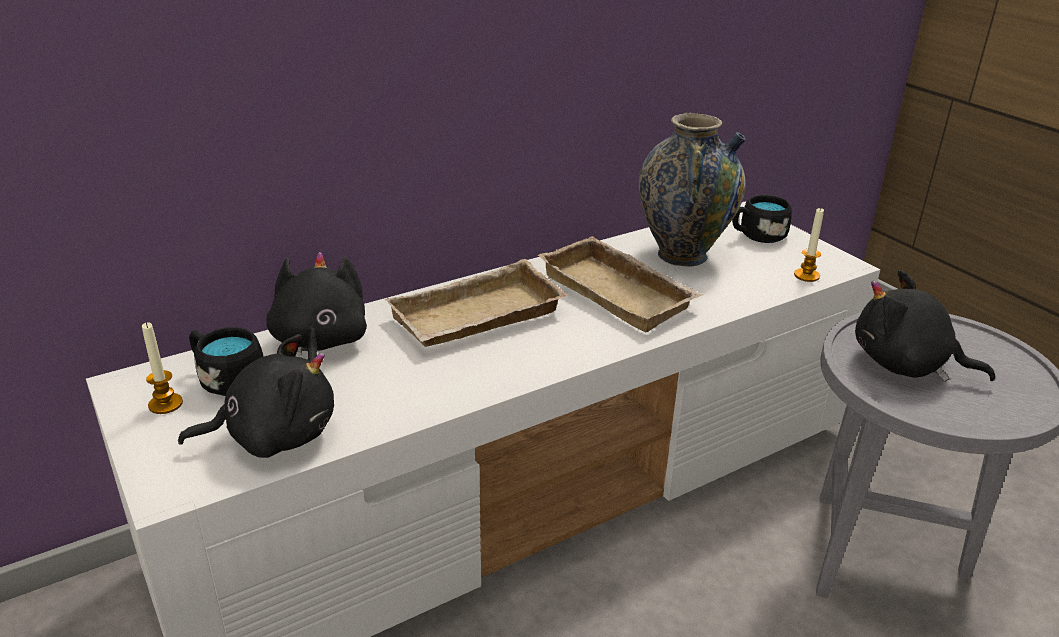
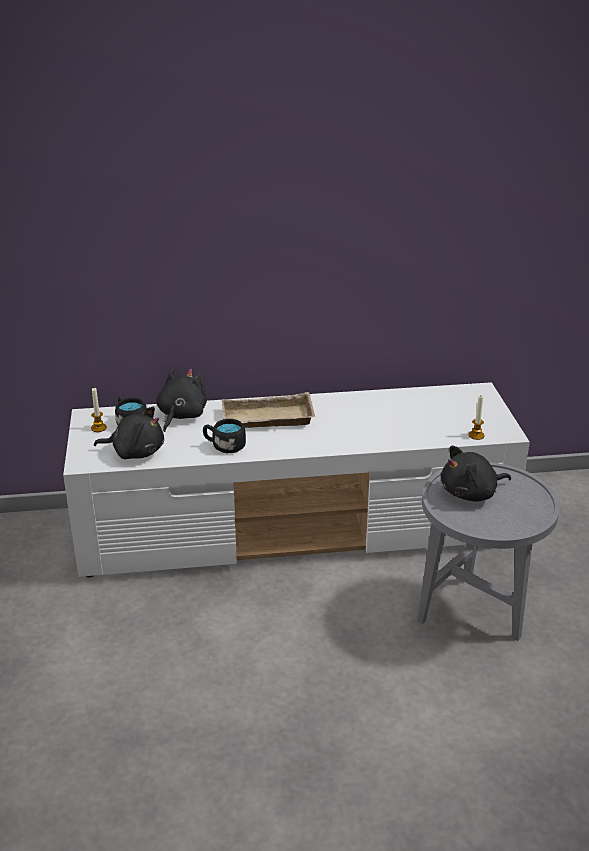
camera: 25 degrees right, 0 degrees up
(621, 292) = (355, 422): beige tray -> none
(682, 255) = (413, 408): vase -> none
(757, 236) = (473, 406): black mug -> black mug (224, 446)
(906, 365) = (471, 493): black plush toy -> black plush toy turned 75 degrees counterclockwise

